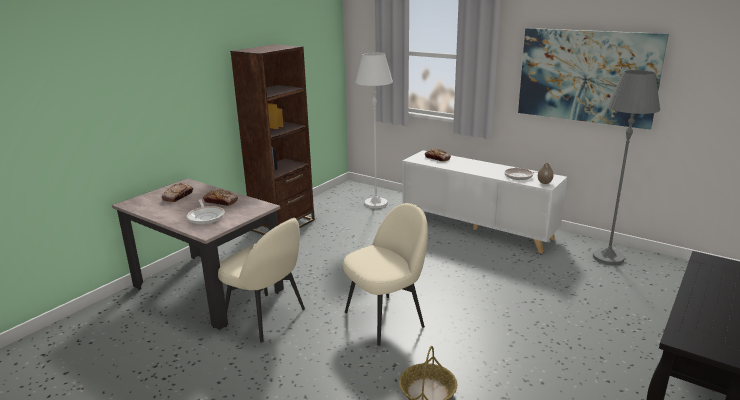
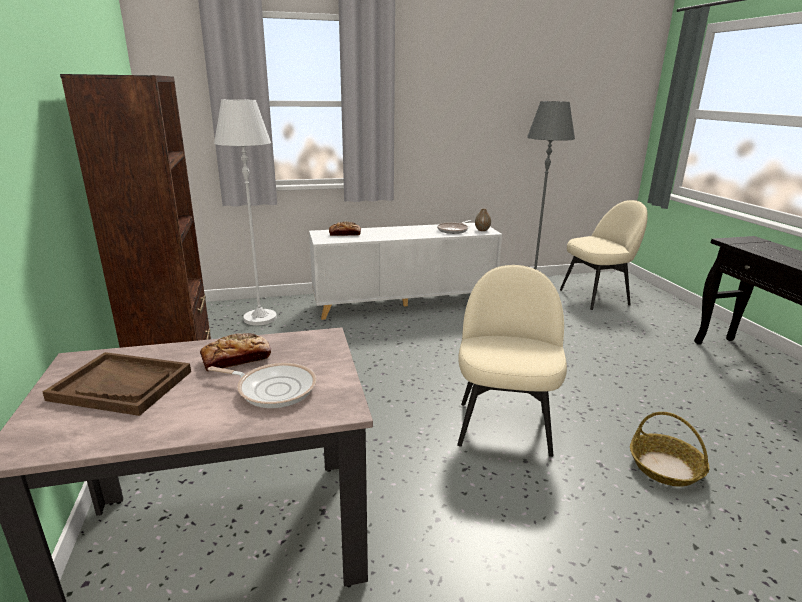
camera: 50 degrees left, 0 degrees up
(178, 196) = (122, 385): bread -> brown tray
(266, 318) = (391, 515): beige chair -> beige chair (595, 297)
(586, 76) = (483, 115): picture -> none

